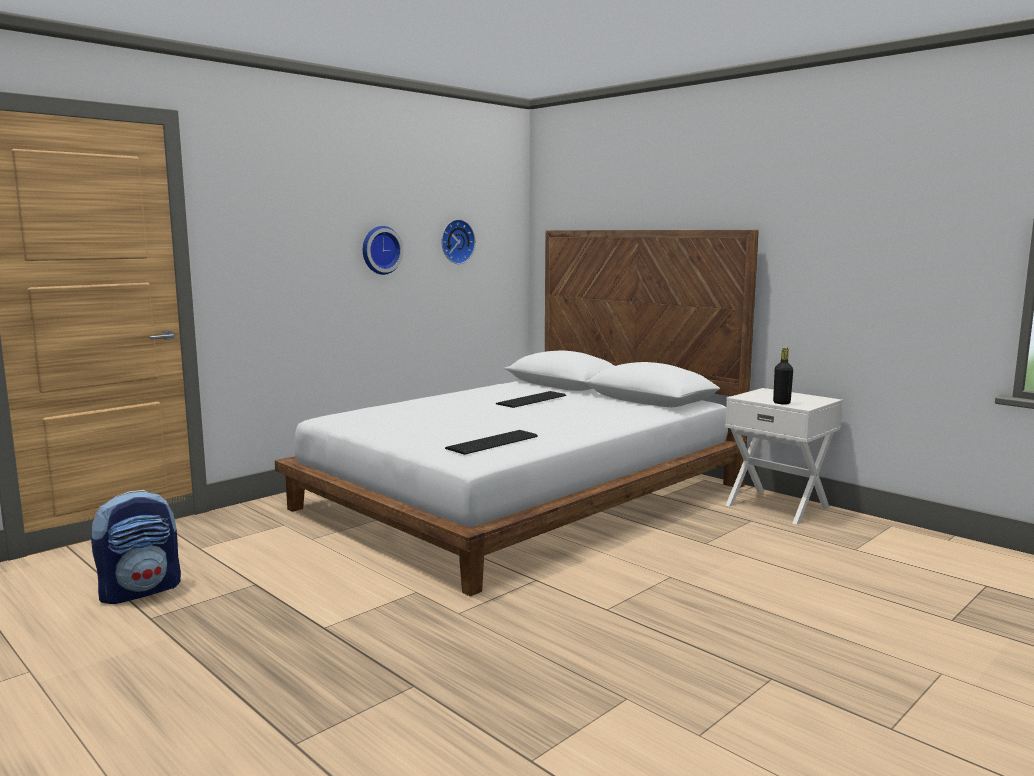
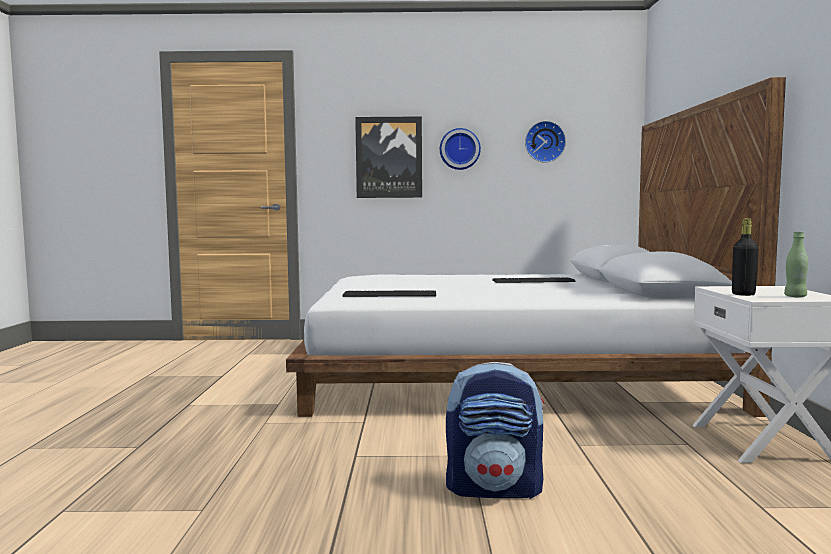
camera: 45 degrees right, 5 degrees down
(141, 591) = (175, 364): backpack -> backpack (495, 489)
(306, 261) = (389, 157): none -> picture
(808, 401) = (795, 296): none -> green bottle

